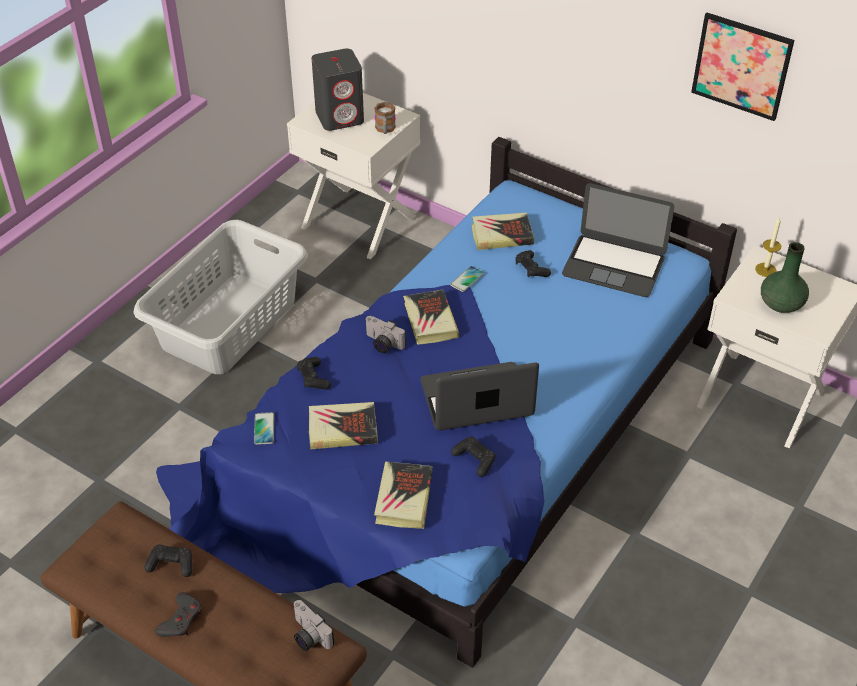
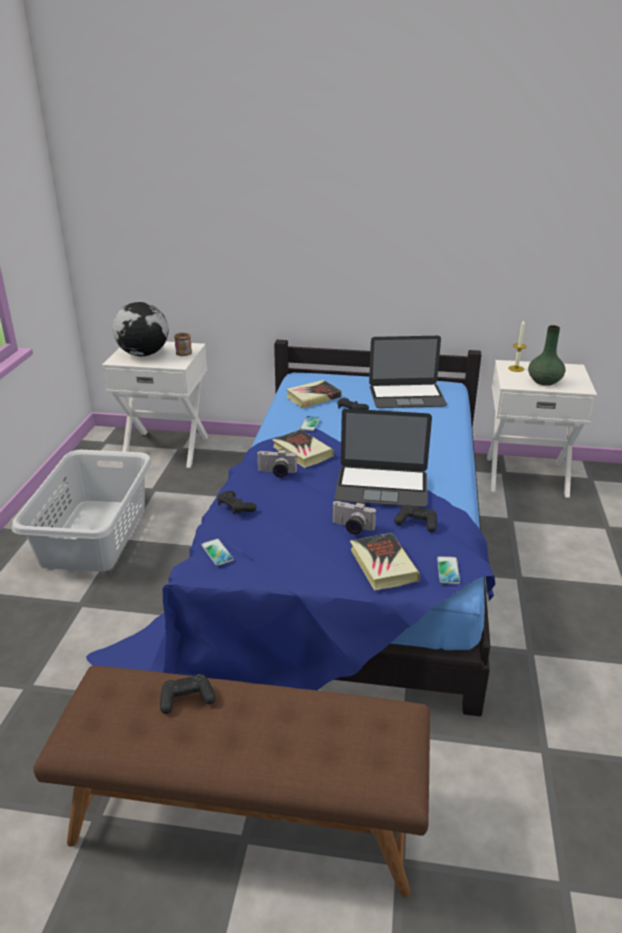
camera: 25 degrees left, 15 degrees down
(180, 619) = (230, 746): grey game controller -> none
(308, 636) = (373, 711): camera -> camera (351, 528)
(340, 117) = (143, 354): grey speaker -> globe
(342, 429) = (289, 533): book -> none
(460, 527) = (448, 570): none -> phone
(476, 398) = (381, 486): laptop -> laptop turned 135 degrees counterclockwise
(741, 66) = (471, 215): picture -> none

